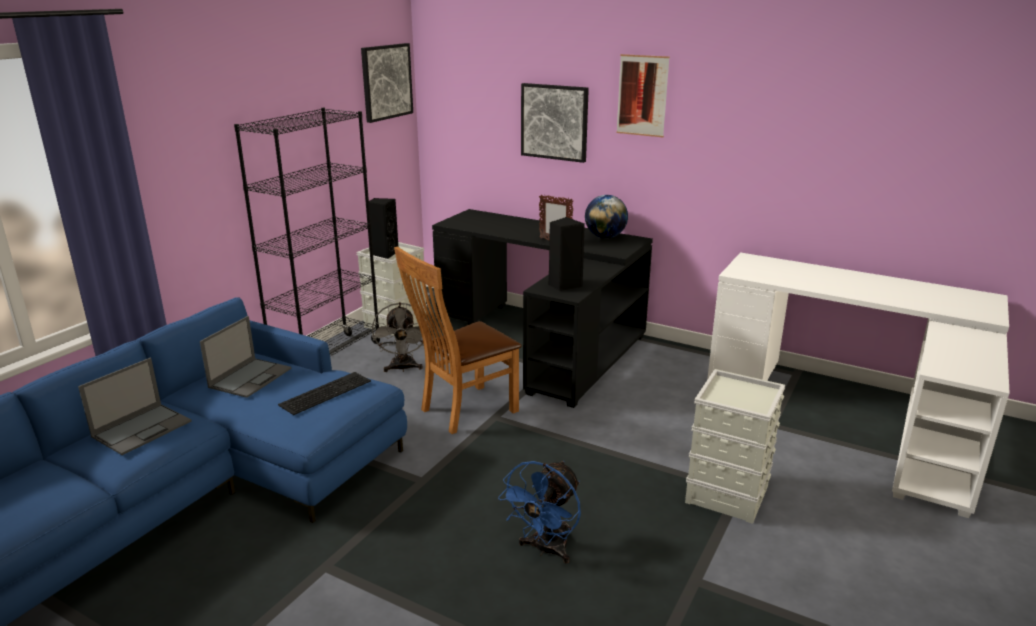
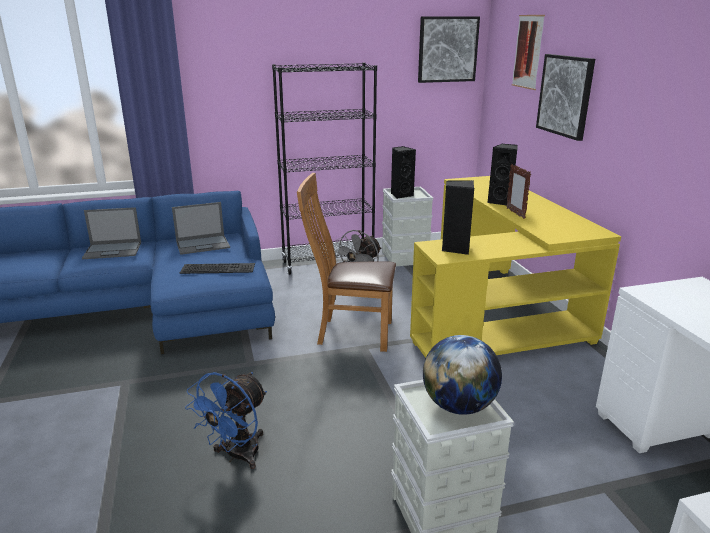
camera: 45 degrees right, 0 degrees up
(524, 234) = (501, 202): none -> black speaker
(545, 550) = (236, 456): blue fan -> blue fan turned 45 degrees counterclockwise
(547, 340) = (499, 310): black desk -> yellow desk
(605, 237) = (571, 222): globe -> globe (459, 406)
(642, 95) = (638, 68): picture -> picture (528, 52)

